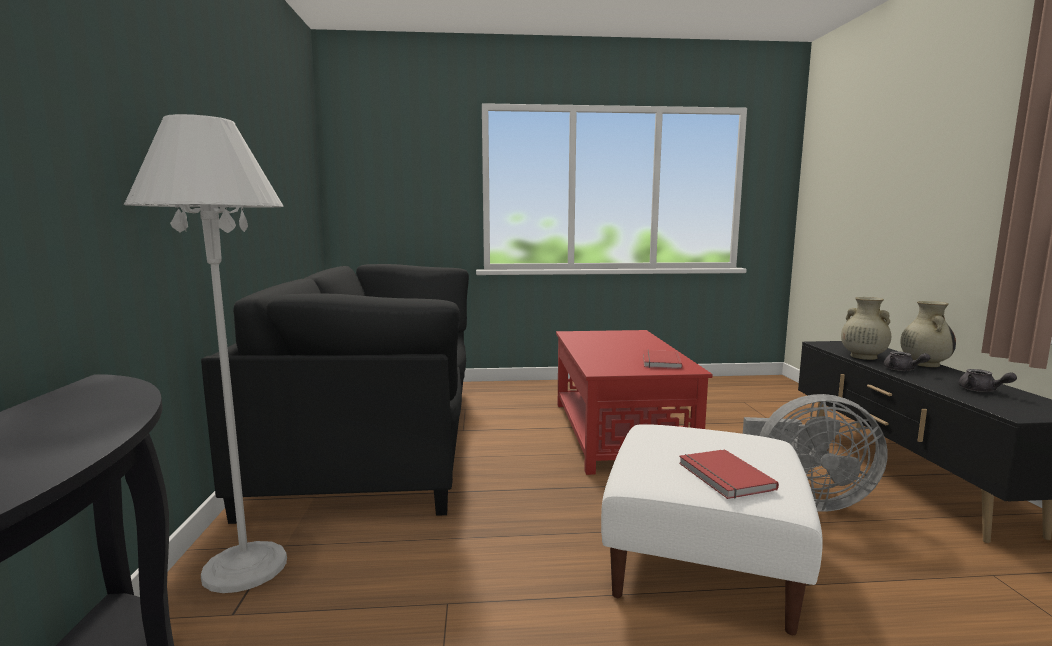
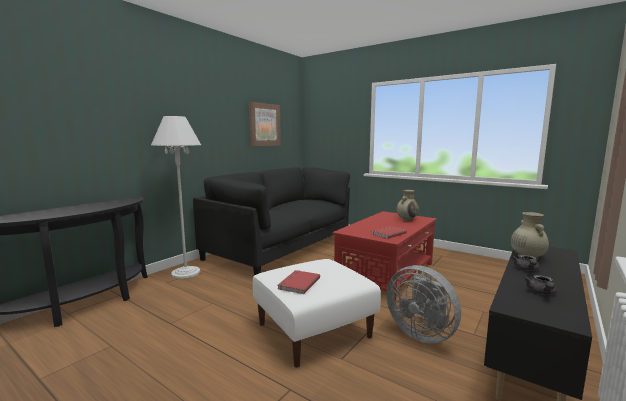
camera: 40 degrees right, 0 degrees up
(281, 169) = (264, 124): none -> picture
(924, 364) = (565, 271): beige vase -> beige vase (407, 219)

